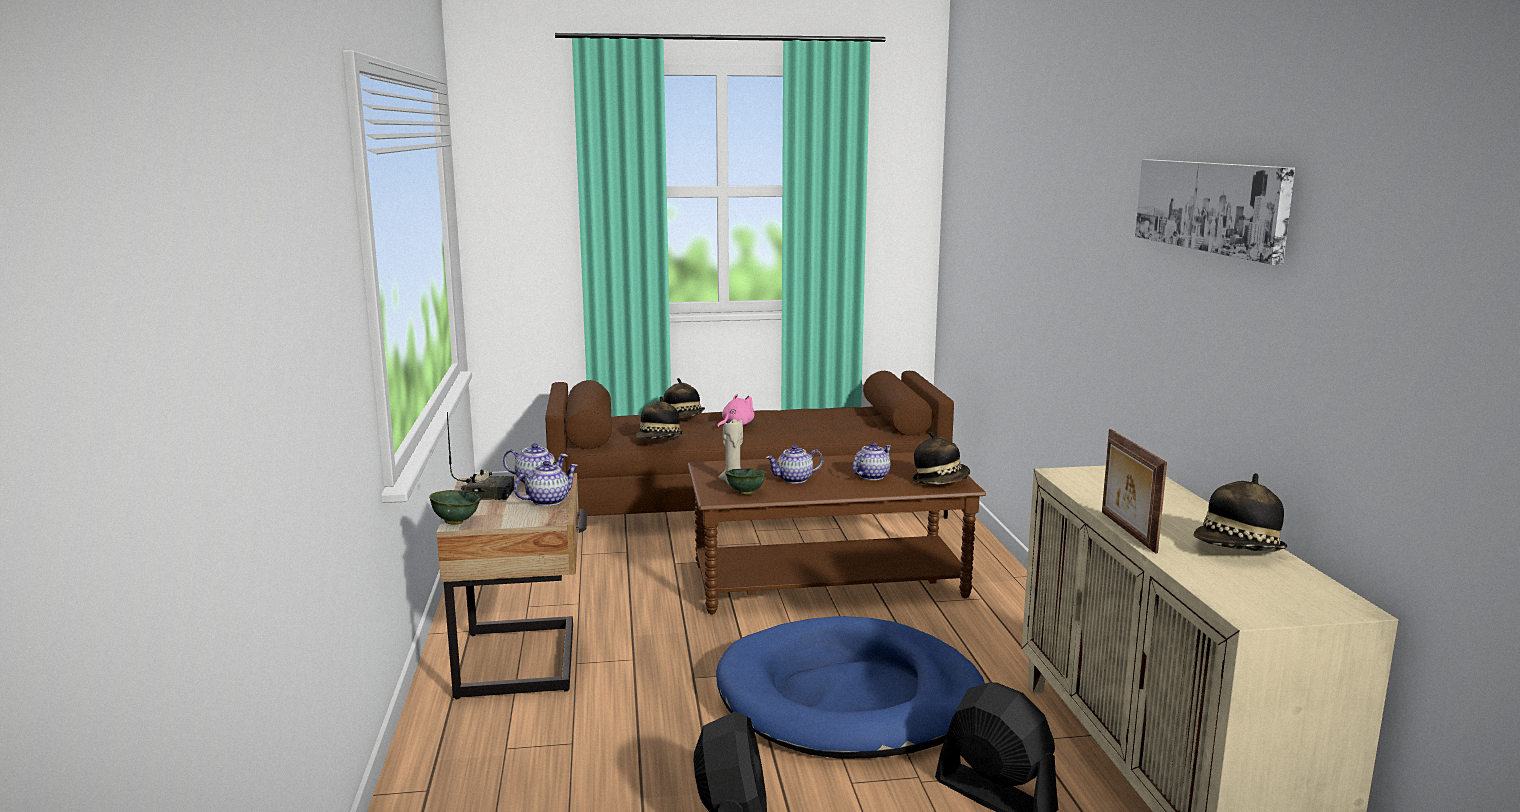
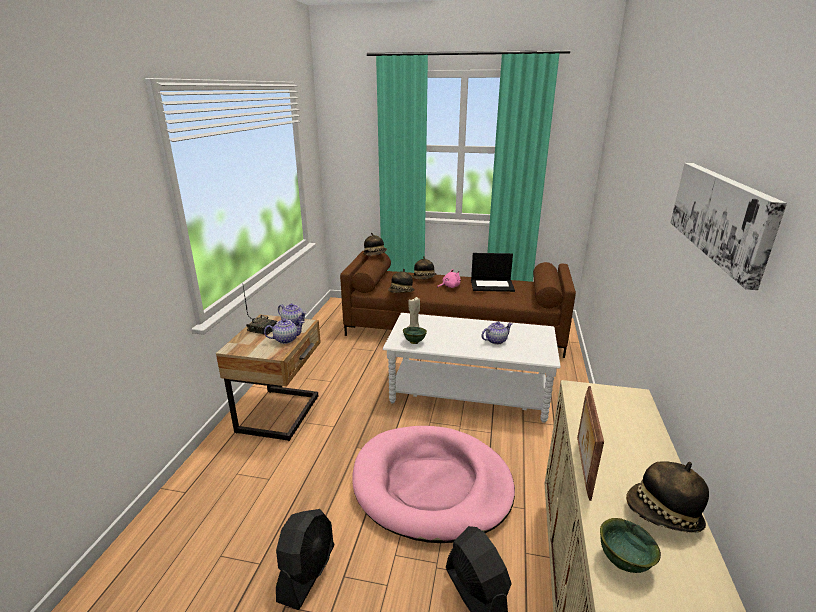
camera: 20 degrees right, 10 degrees up
(455, 522) = (230, 347): green bowl -> green bowl (622, 561)
(794, 479) = (449, 336): teapot -> none
(806, 416) = (492, 285): none -> laptop
(829, 582) = (469, 393): brown coffee table -> white coffee table
(850, 698) = (432, 485): blue dog bed -> pink dog bed
(940, 482) = (536, 352): hat -> hat (375, 255)

